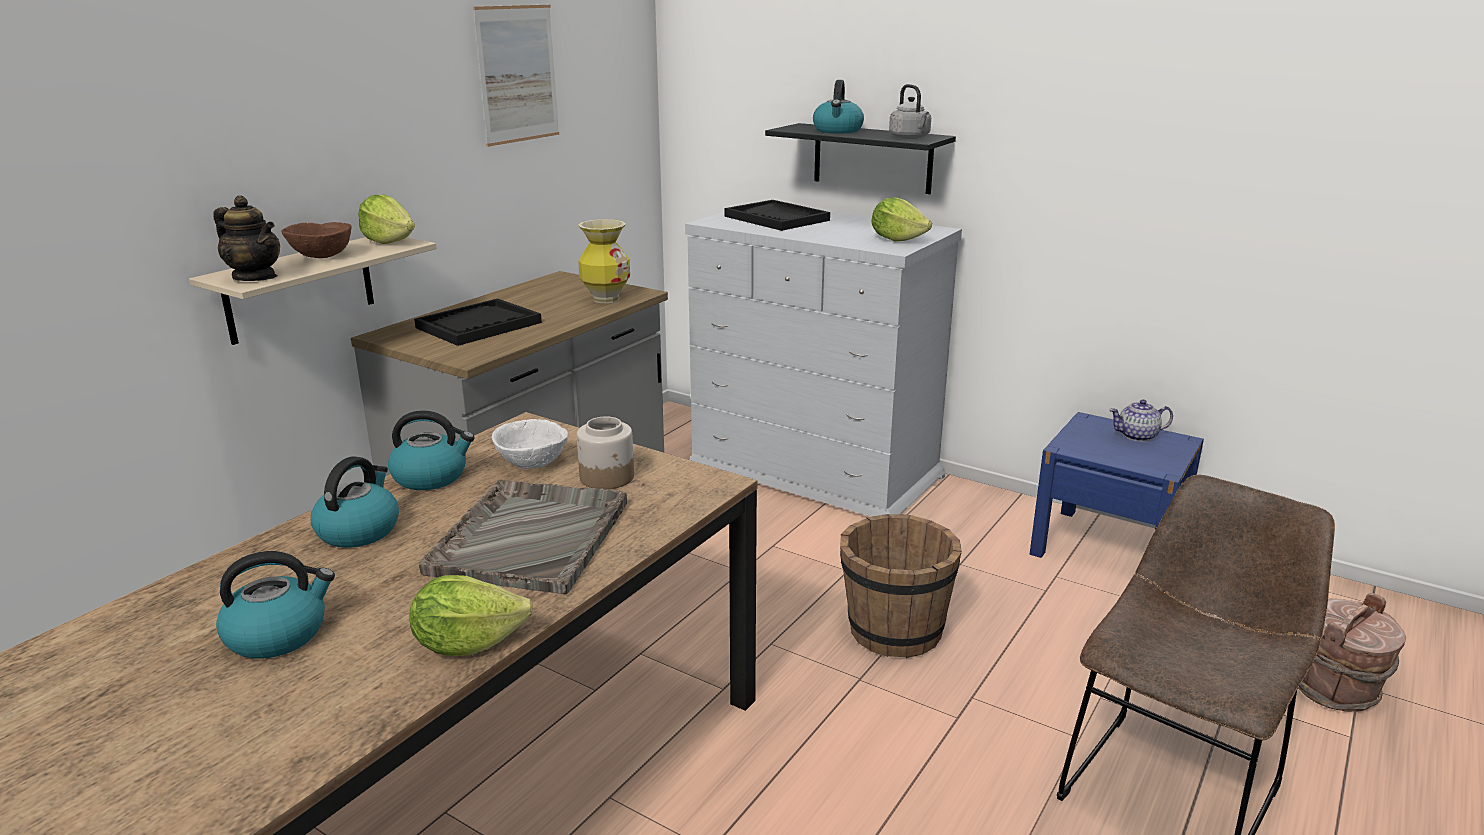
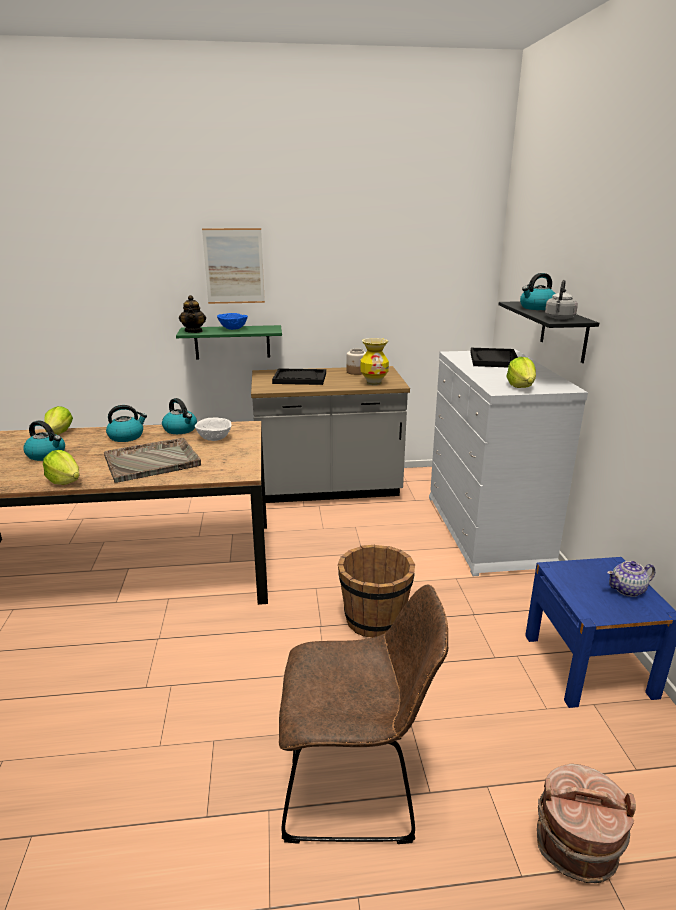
camera: 50 degrees right, 0 degrees up
(300, 288) = (232, 342): beige shelf -> green shelf
(321, 256) = (232, 329): brown bowl -> blue bowl
(389, 241) = (269, 328): lettuce -> lettuce (59, 433)
(518, 74) = (380, 254): picture -> picture (234, 266)
(607, 477) = (221, 454): jar -> jar (356, 372)
(1138, 436) = (628, 590): teapot -> teapot turned 60 degrees counterclockwise

